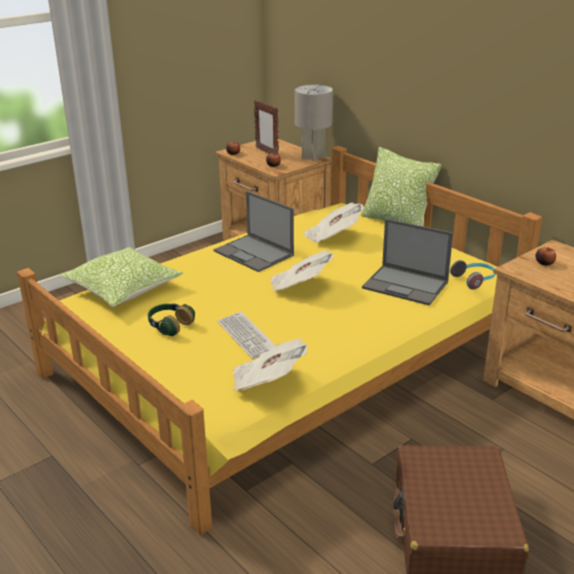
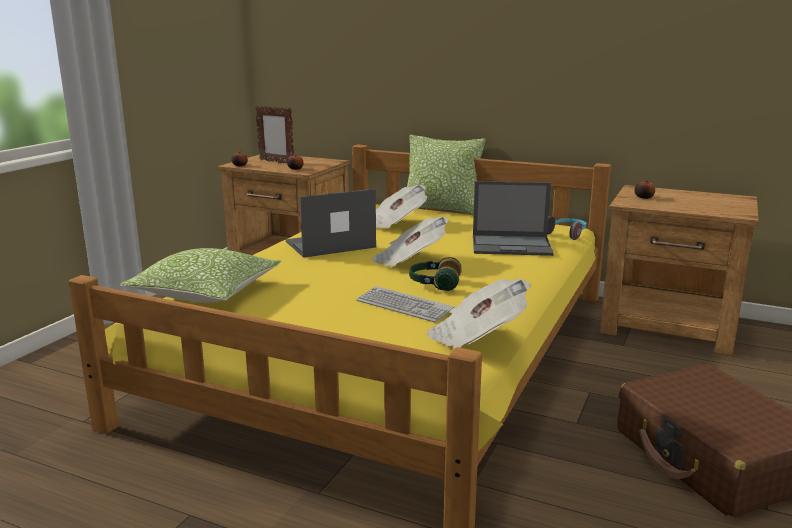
camera: 25 degrees left, 10 degrees down
(169, 326) = (304, 313): headphones -> headphones (434, 284)
(254, 253) = (329, 245): laptop -> laptop turned 135 degrees clockwise
(313, 157) = (329, 161): grey table lamp -> none

